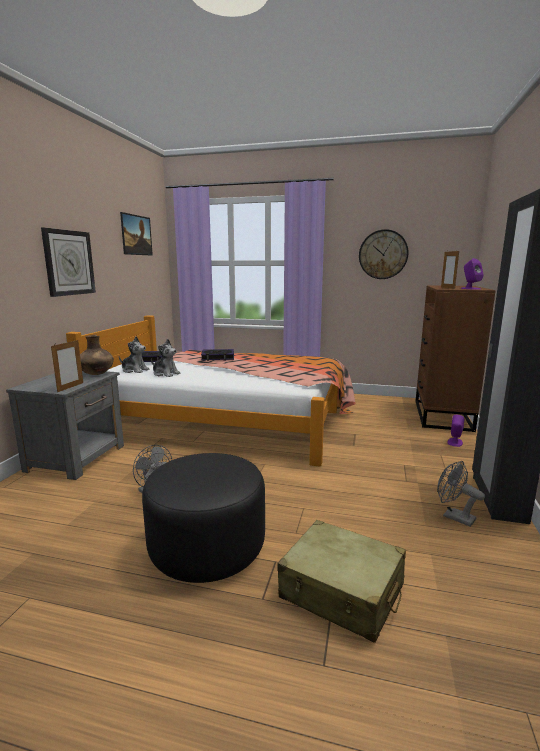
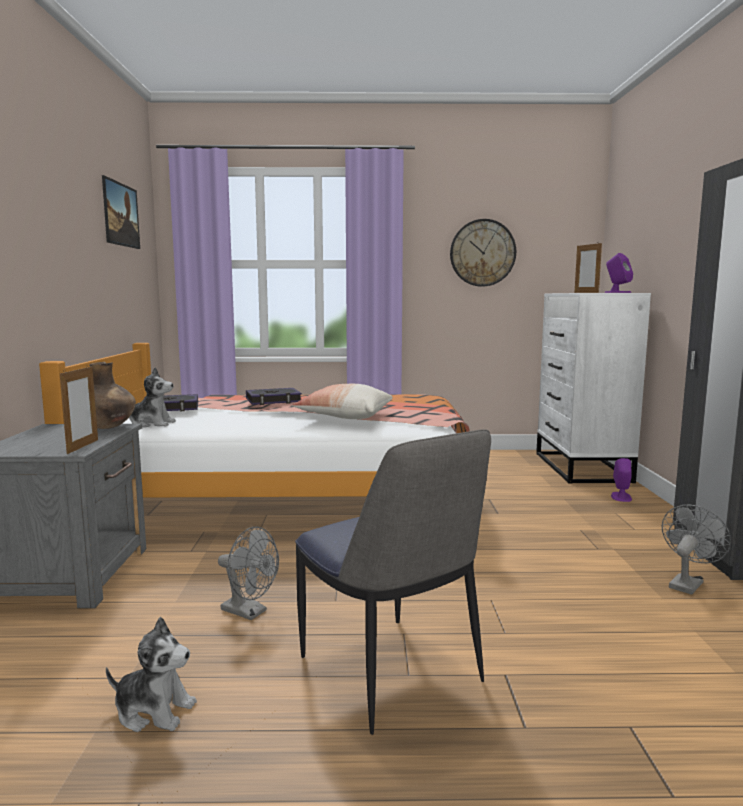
camera: 15 degrees left, 5 degrees down
(69, 263) = (40, 246): wall clock -> none
(165, 374) = (210, 425): plush toy -> plush toy (154, 711)
(207, 547) = (391, 673): black ottoman -> chair
(249, 373) = (344, 417): none -> pillow
(341, 591) = (623, 697): beige suitcase -> none
(442, 415) = (581, 467): brown dresser -> white dresser
(453, 516) = (687, 583): grey fan -> grey fan turned 105 degrees clockwise

